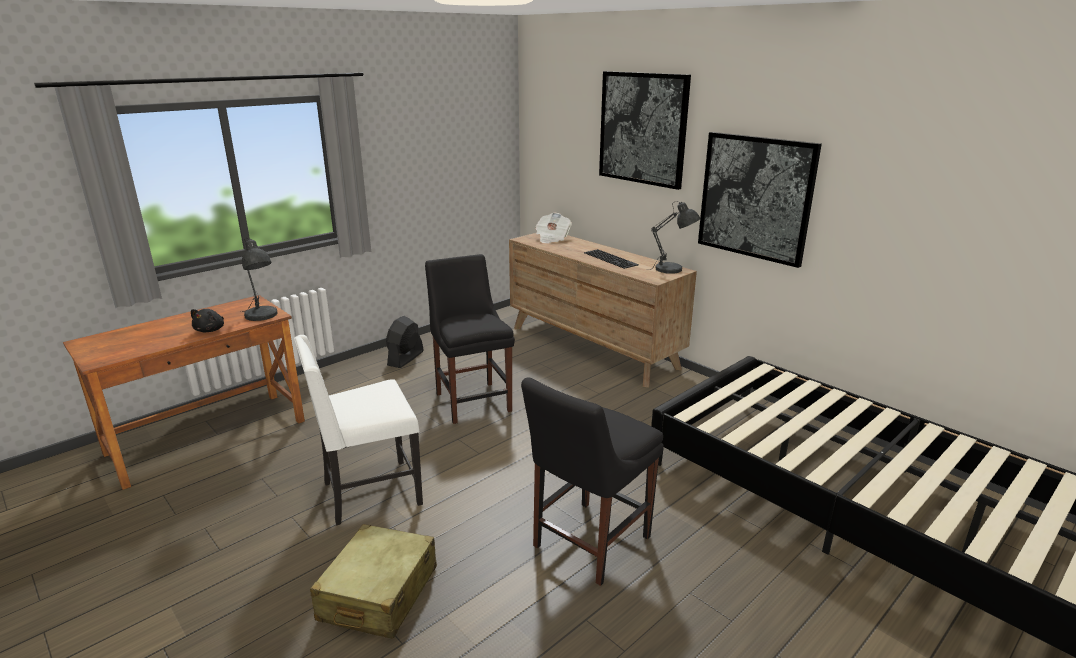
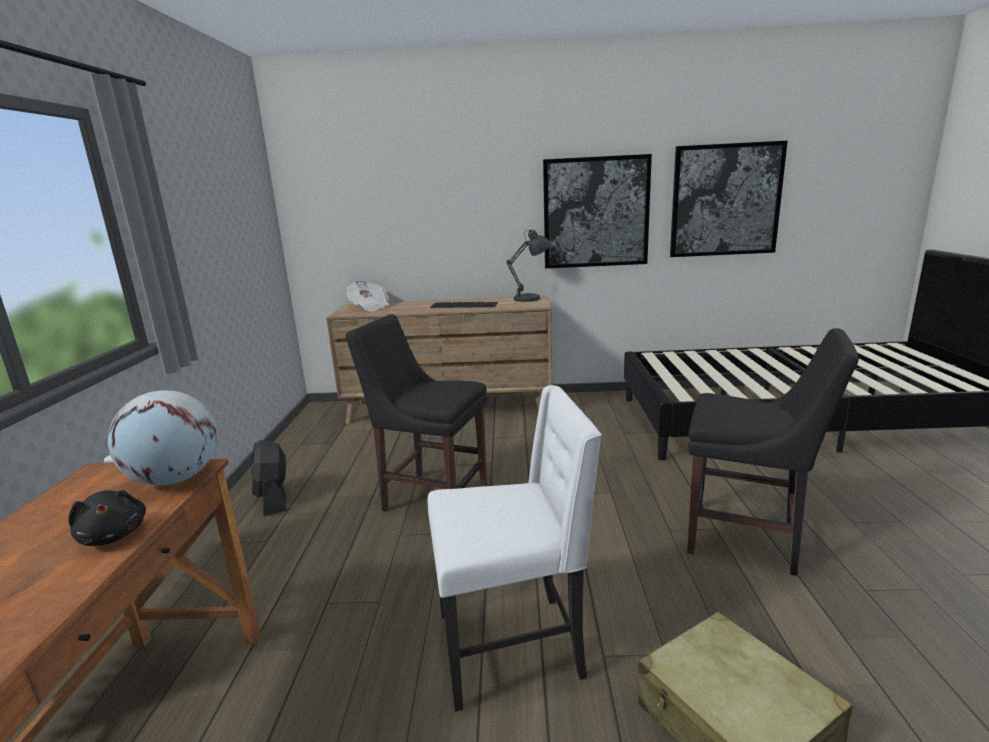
camera: 45 degrees left, 5 degrees down
(262, 316) = (175, 479): grey table lamp -> globe
(369, 494) = (512, 646): white chair -> white chair turned 120 degrees counterclockwise
(587, 544) = (749, 539): black chair -> black chair turned 60 degrees counterclockwise
(642, 128) = (461, 168): picture -> picture (725, 200)

